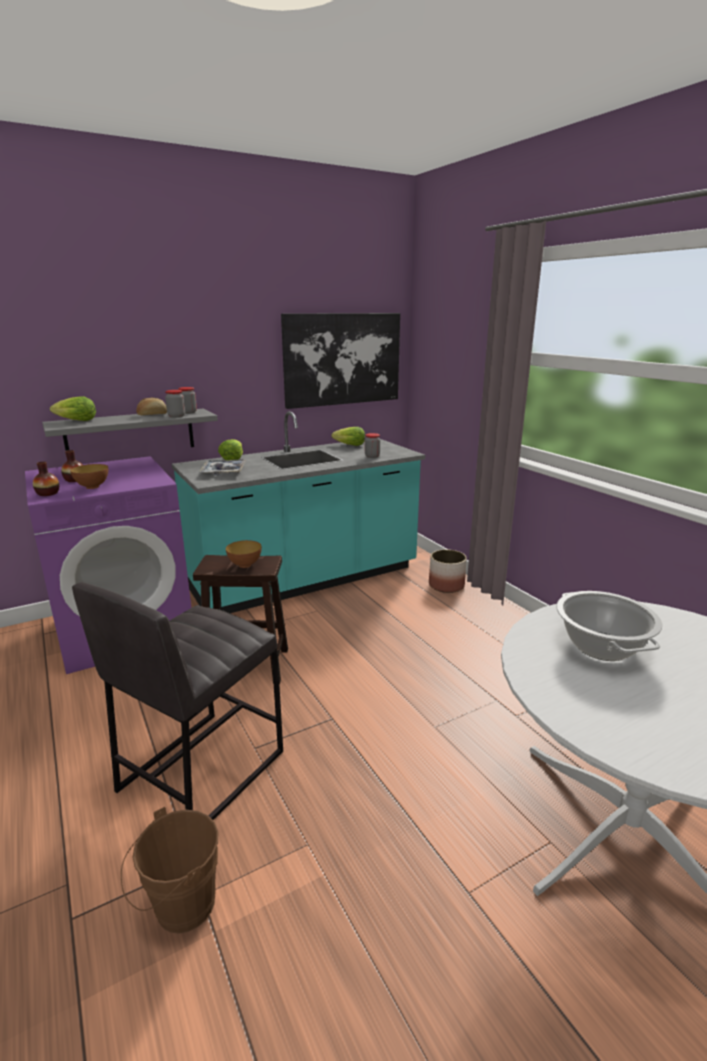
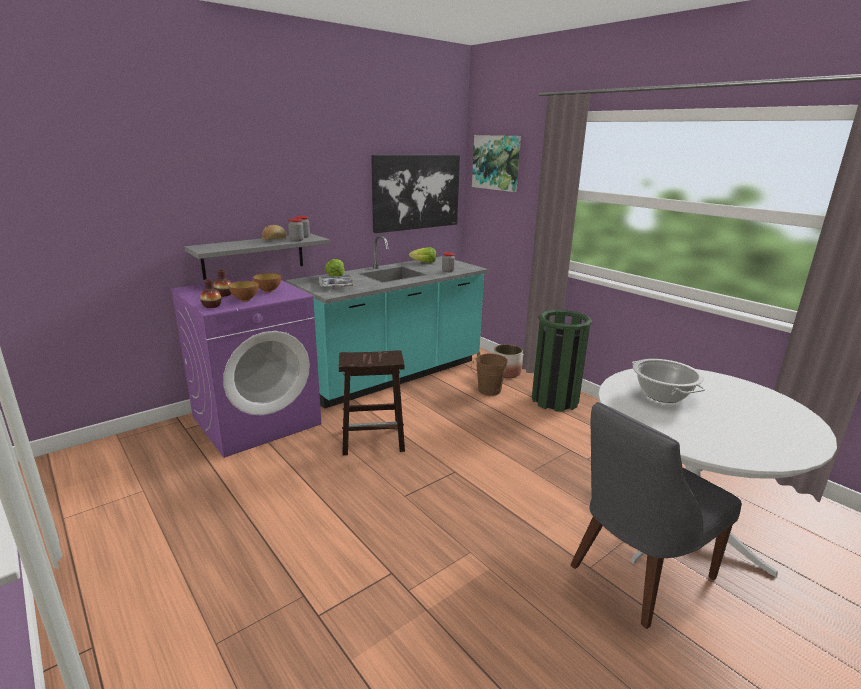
camera: 10 degrees left, 0 degrees up
(76, 421) = (214, 245): lettuce -> none
(179, 908) = (395, 600): brown bucket -> brown bucket (488, 391)
(200, 770) = (369, 514): grey stool -> none
(245, 565) = (376, 358): bowl -> bowl (268, 291)
(442, 321) = (496, 162): none -> picture
(498, 626) = (555, 400): none -> green trash can
(536, 913) = (636, 573): none -> grey chair

